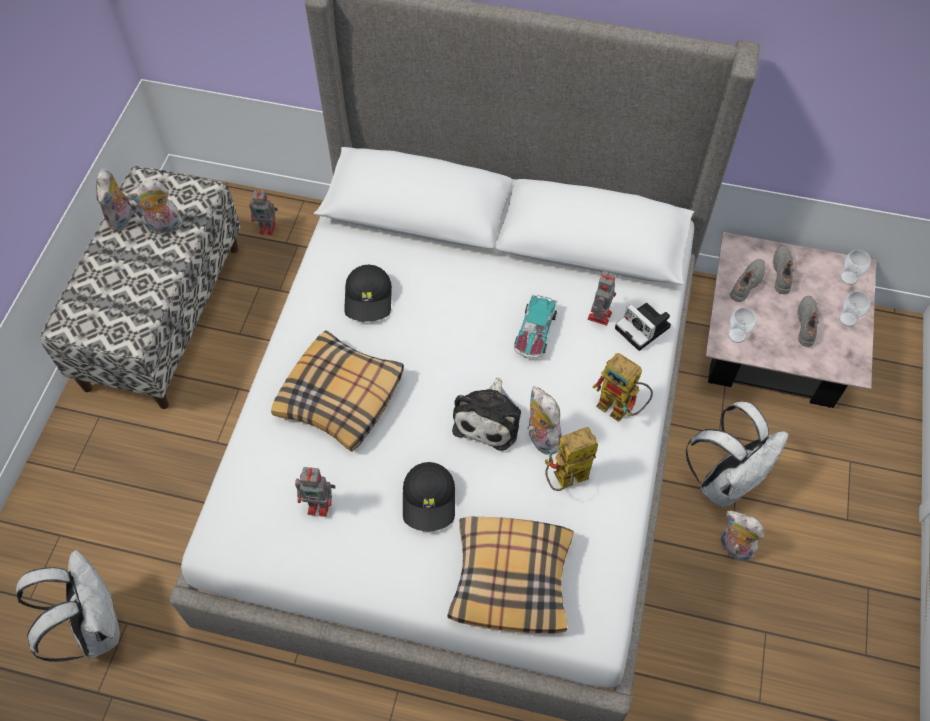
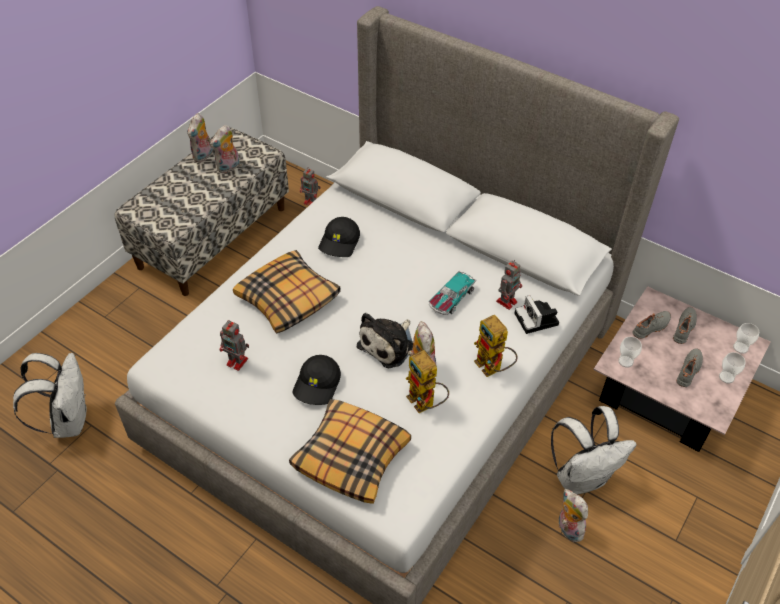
camera: 20 degrees right, 10 degrees down
(164, 227) = (228, 168): plush toy -> plush toy turned 60 degrees counterclockwise
(565, 481) = (425, 404): toy robot -> toy robot turned 120 degrees counterclockwise

